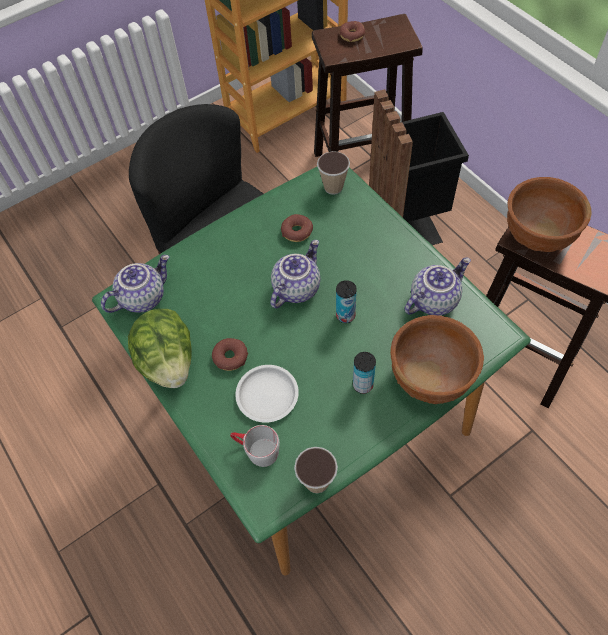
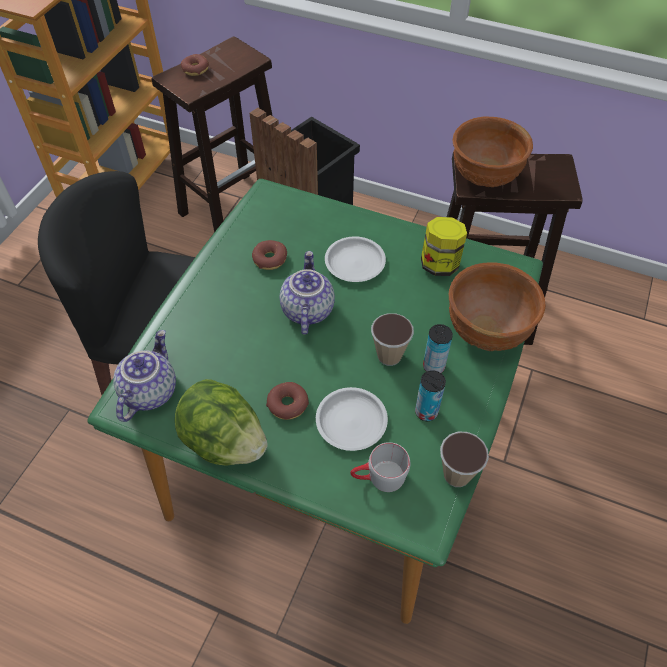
camera: 35 degrees left, 5 degrees down
(333, 187) = (276, 206): cup -> cup (389, 356)
(345, 315) = (372, 313): can -> can (426, 412)
(362, 265) = (355, 263): none -> white plate
(433, 299) = (440, 264): teapot -> jar

